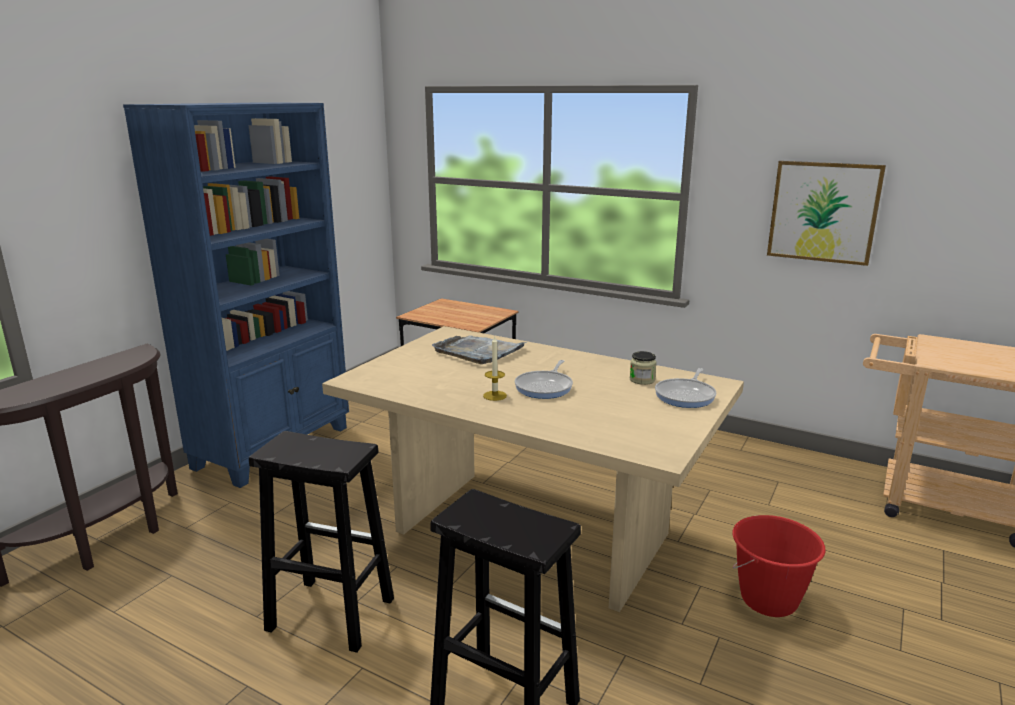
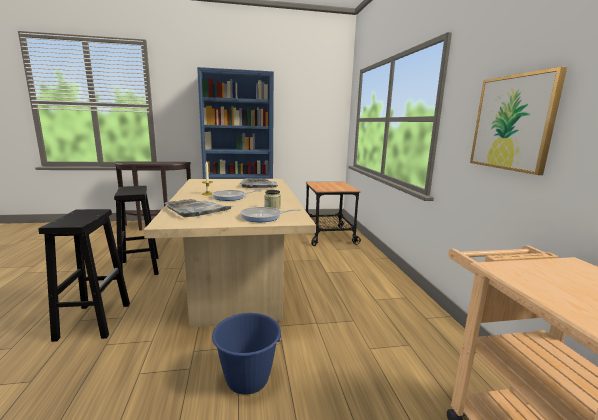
camera: 50 degrees right, 5 degrees down
(602, 423) = (197, 210): none -> grey tray
(769, 600) = (247, 379): red bucket -> blue bucket

